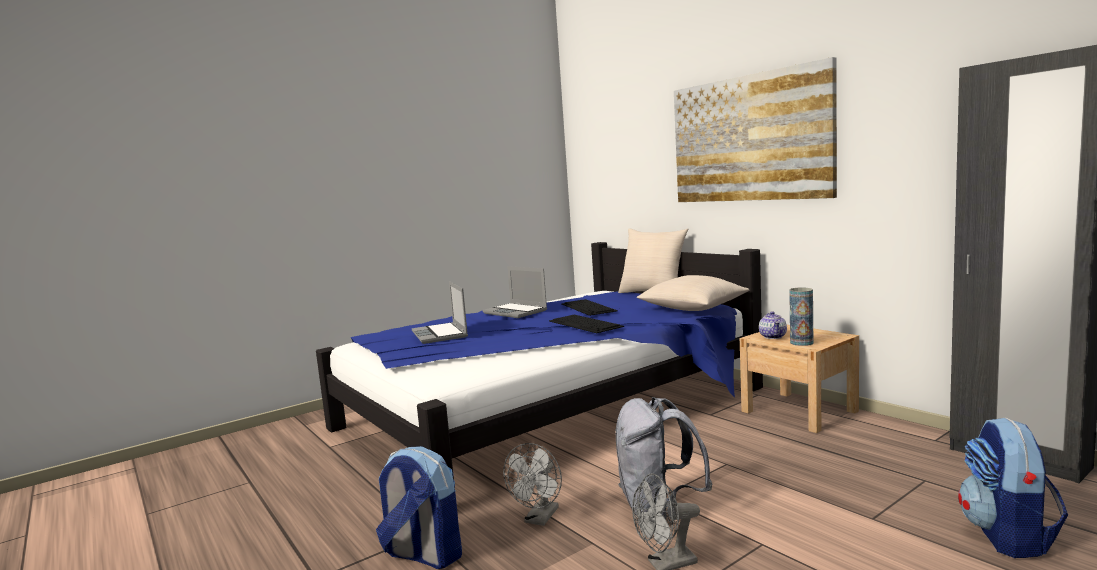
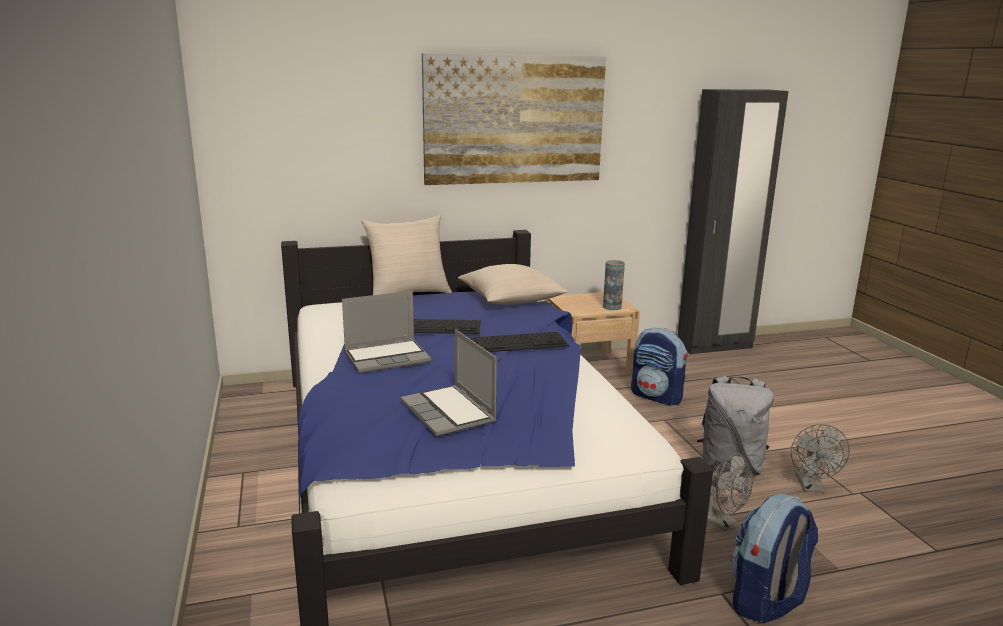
camera: 70 degrees left, 10 degrees up
(440, 334) = (449, 412): laptop -> laptop turned 60 degrees clockwise
(773, 336) = (582, 308): teapot -> none
(1007, 536) = (803, 385): backpack -> backpack (657, 396)

